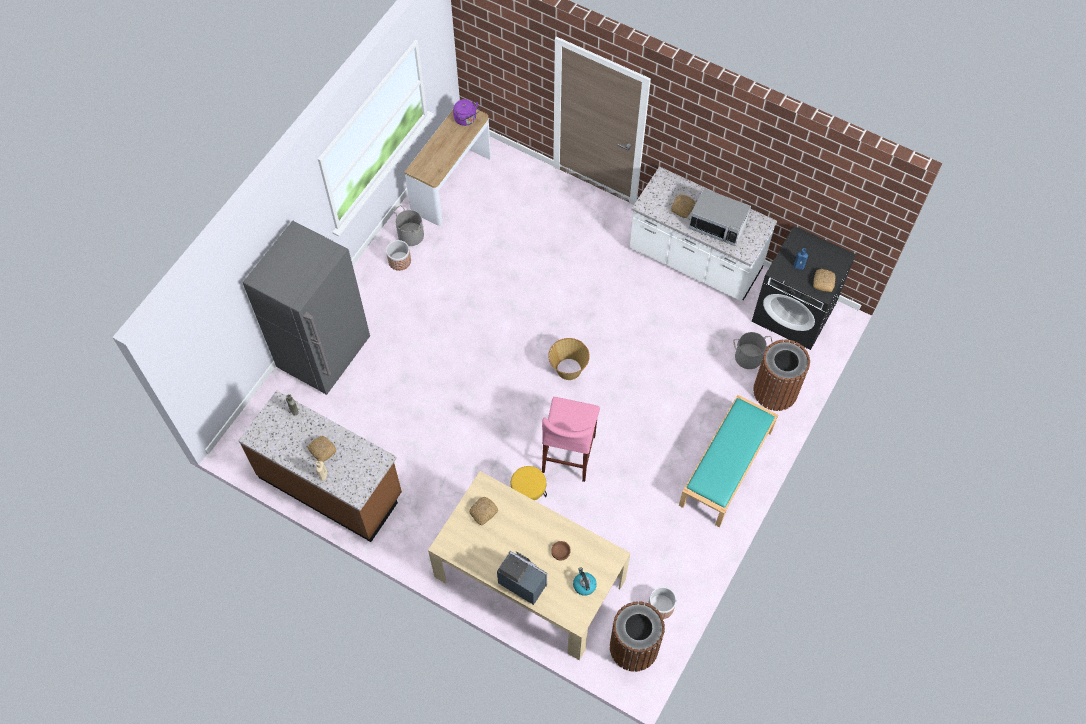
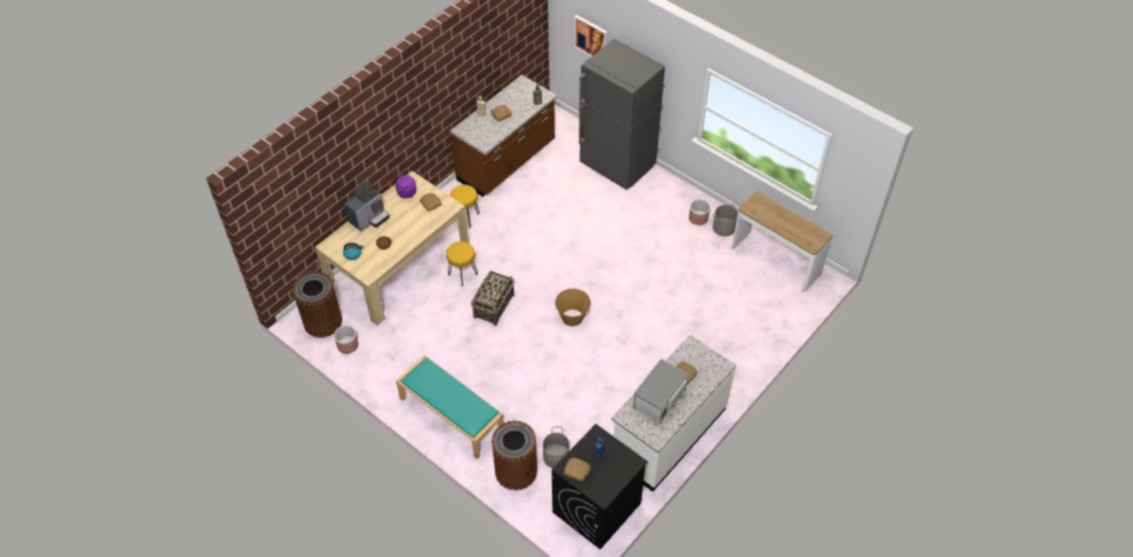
camera: 100 degrees right, 10 degrees down
(219, 325) = (591, 38): none -> picture
(435, 515) = (466, 217): none -> yellow stool
(466, 119) = (810, 237): purple kettle -> purple kettle (405, 193)
(569, 454) = (494, 305): pink stool -> basket

